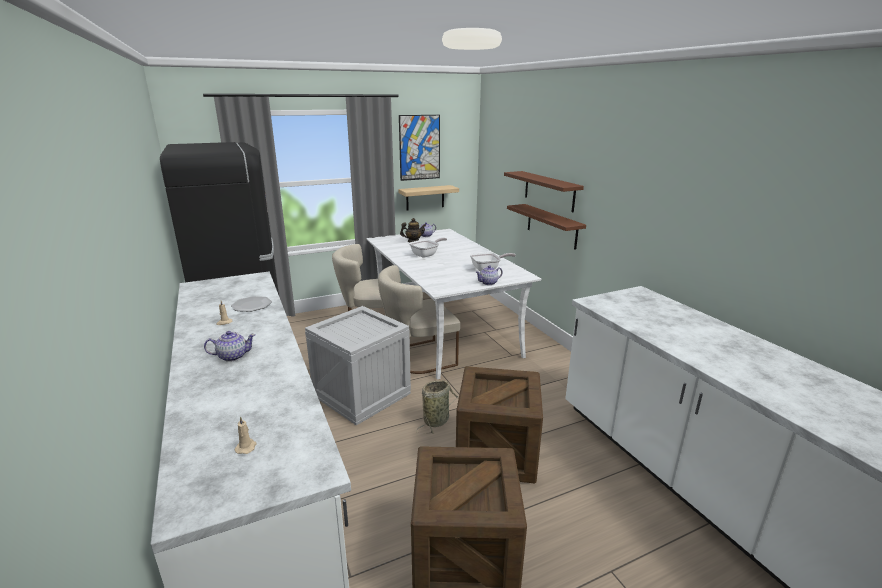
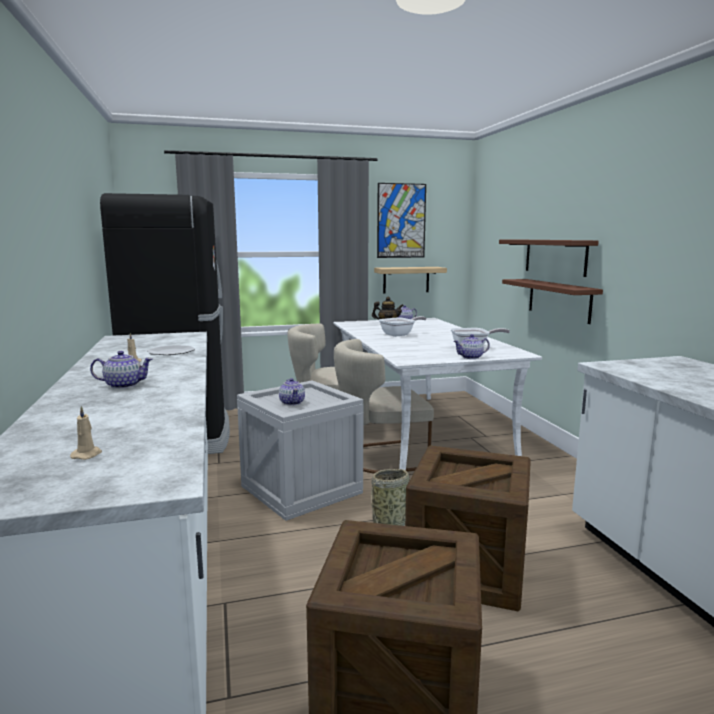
camera: 10 degrees right, 10 degrees down
(352, 332) = (292, 402): none -> teapot

